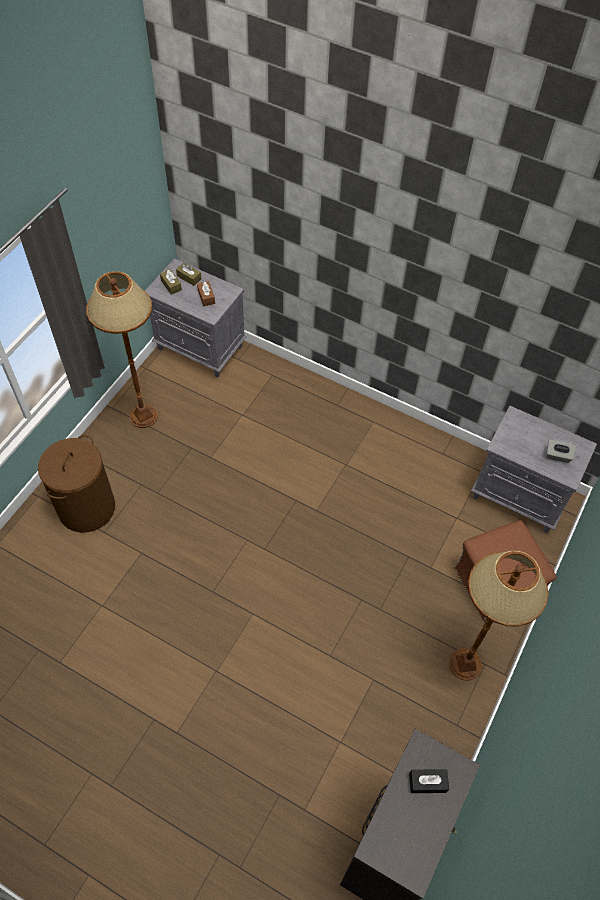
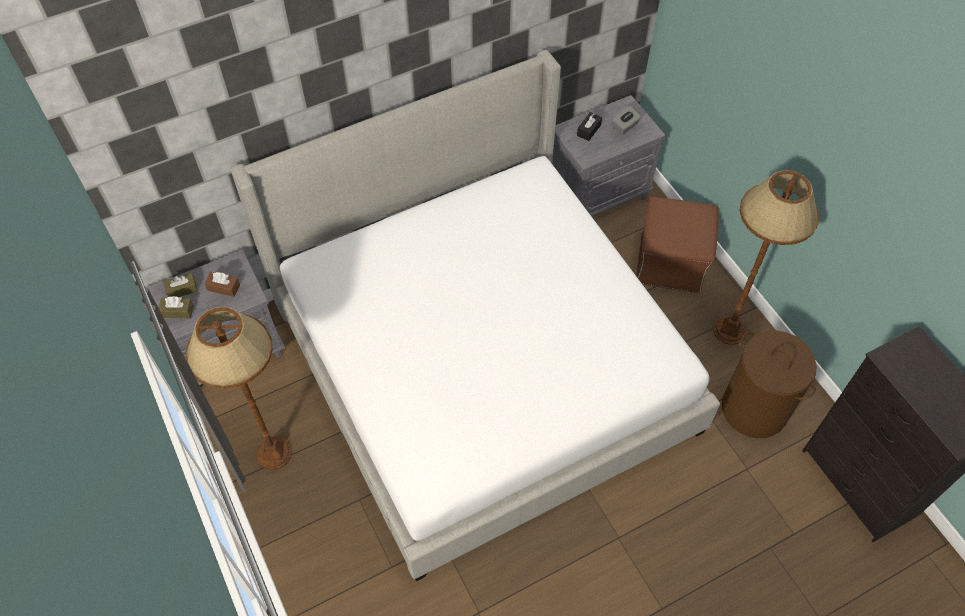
camera: 55 degrees left, 0 degrees up
(86, 507) = (347, 570): brown laundry basket -> brown laundry basket (753, 409)
(297, 500) = (482, 365): none -> bed
(427, 783) = (918, 371): black tissue box -> black tissue box (589, 130)

